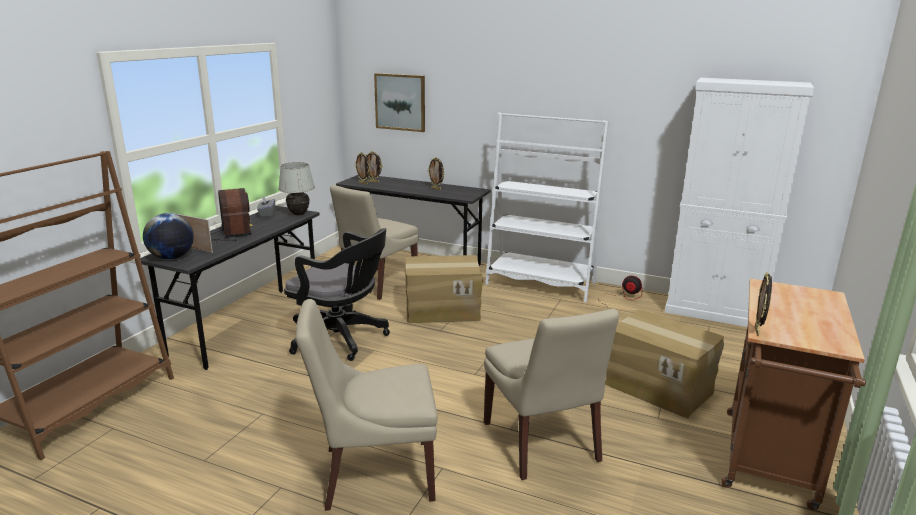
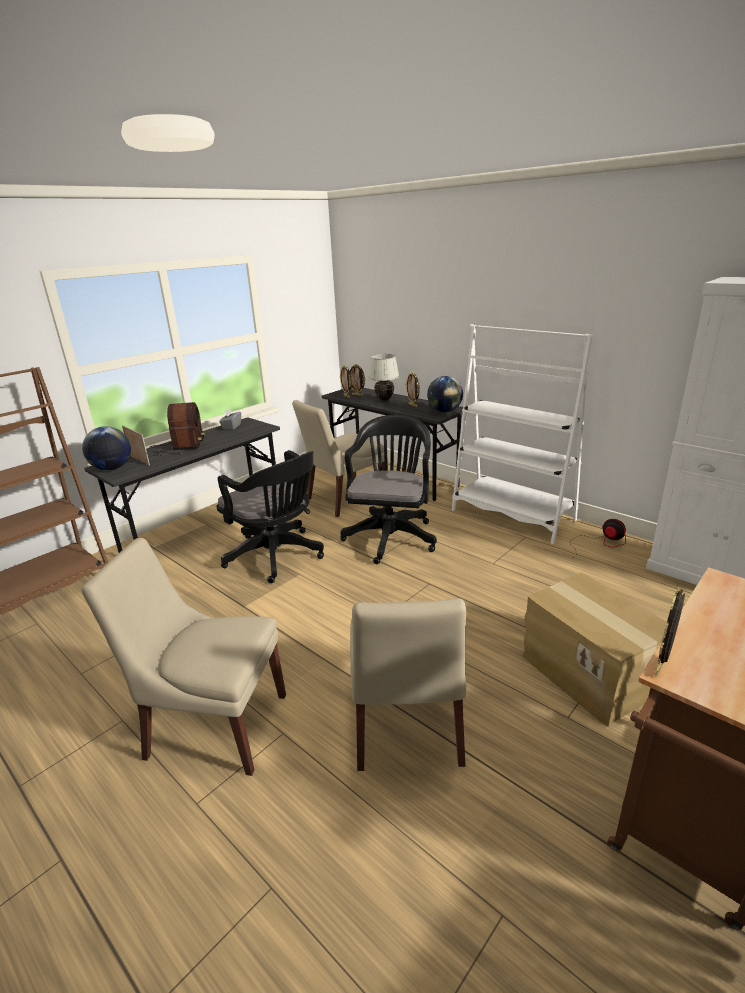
camera: 20 degrees right, 5 degrees up
(298, 214) = (259, 428): white table lamp -> white table lamp (384, 400)
(400, 102) = (386, 313): picture -> none
(442, 310) = (391, 536): cardboard box -> black office chair
(470, 192) = (444, 411): none -> globe

